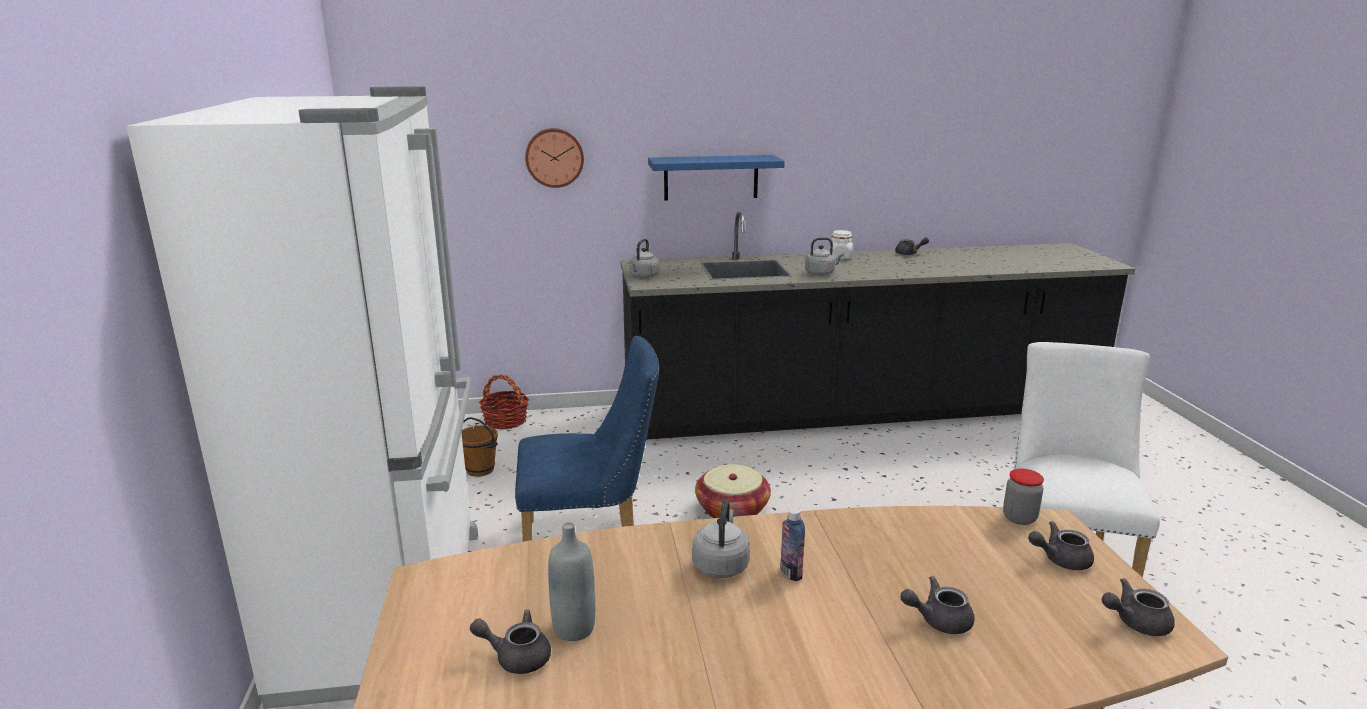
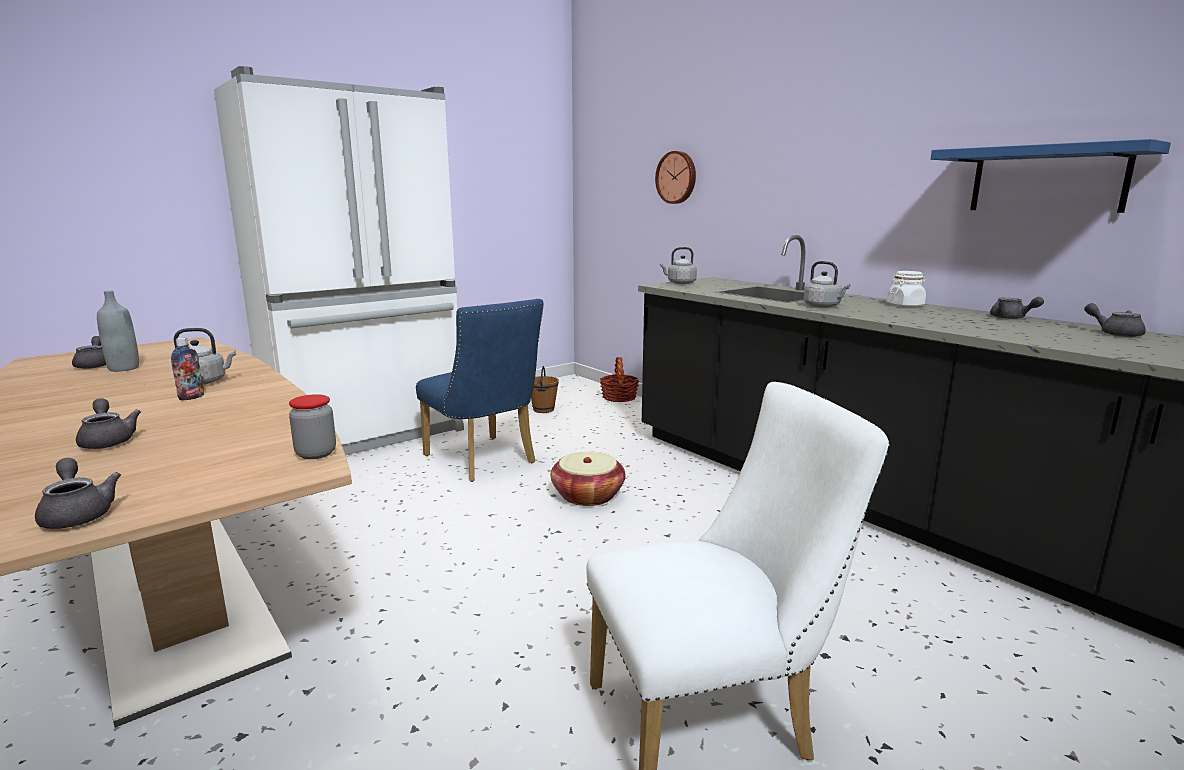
camera: 60 degrees right, 5 degrees down
(711, 177) = (794, 200): blue shelf -> blue shelf (1047, 179)
(1060, 559) = (222, 475): grey teapot -> grey teapot (1114, 333)

